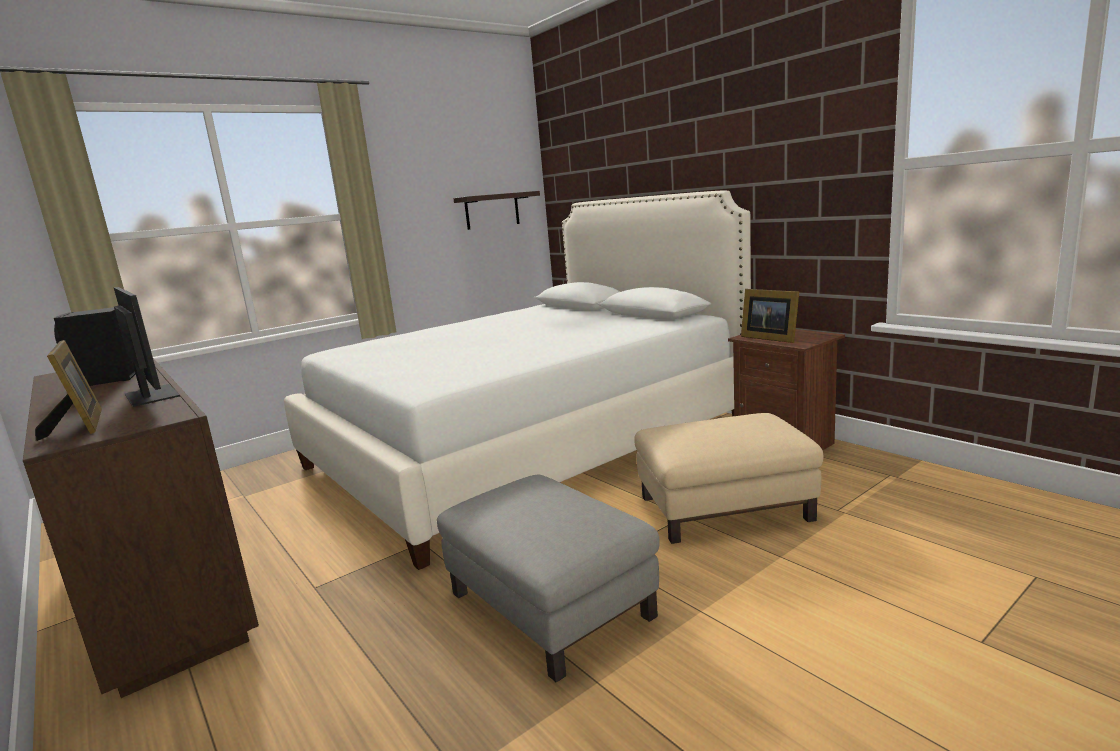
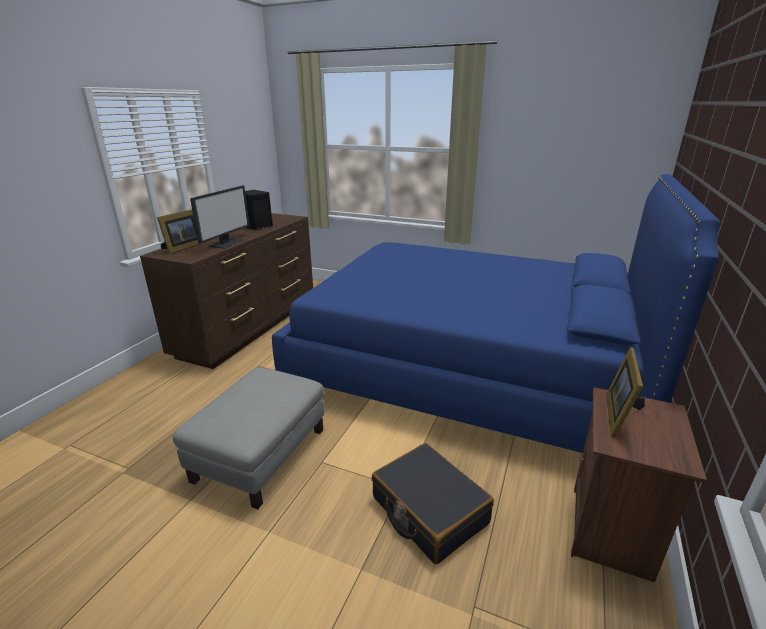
camera: 60 degrees right, 10 degrees up
(492, 211) = (599, 163): shelf -> none
(528, 445) = (466, 368): white bed -> blue bed
(724, 508) = (428, 510): beige ottoman -> black suitcase

